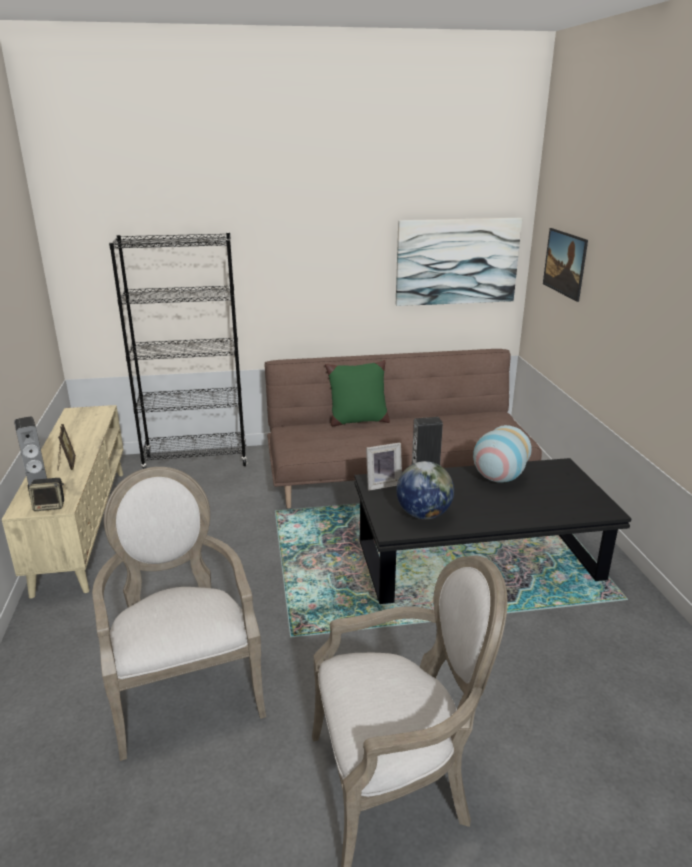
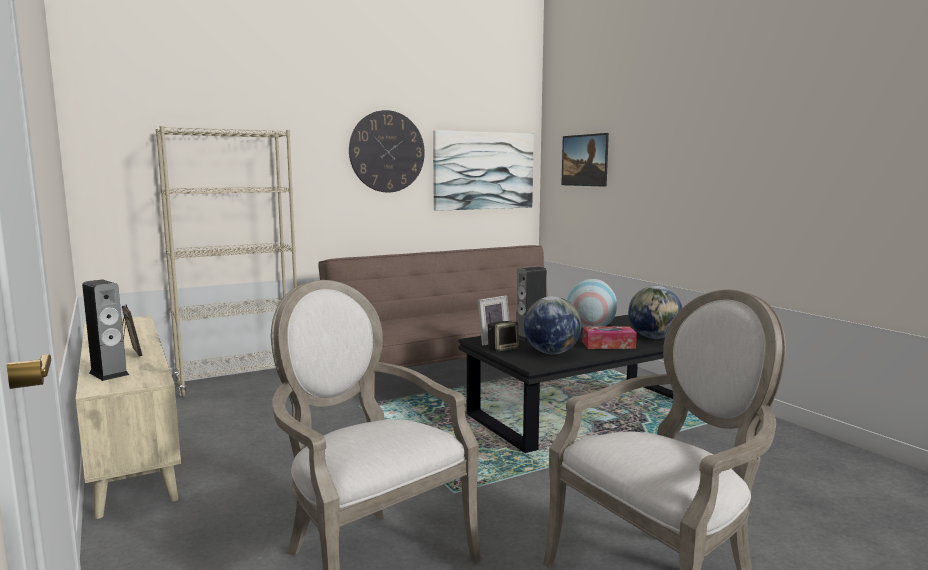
camera: 20 degrees left, 15 degrees down
(50, 506) = (136, 382): speaker -> speaker (503, 348)
(196, 461) = (240, 382): black bookcase -> beige bookcase
(345, 245) = (387, 151): none -> wall clock
(357, 421) = (419, 315): green pillow -> none
(491, 512) = (608, 345): none -> tissue box
(551, 507) = (654, 338): none -> globe

